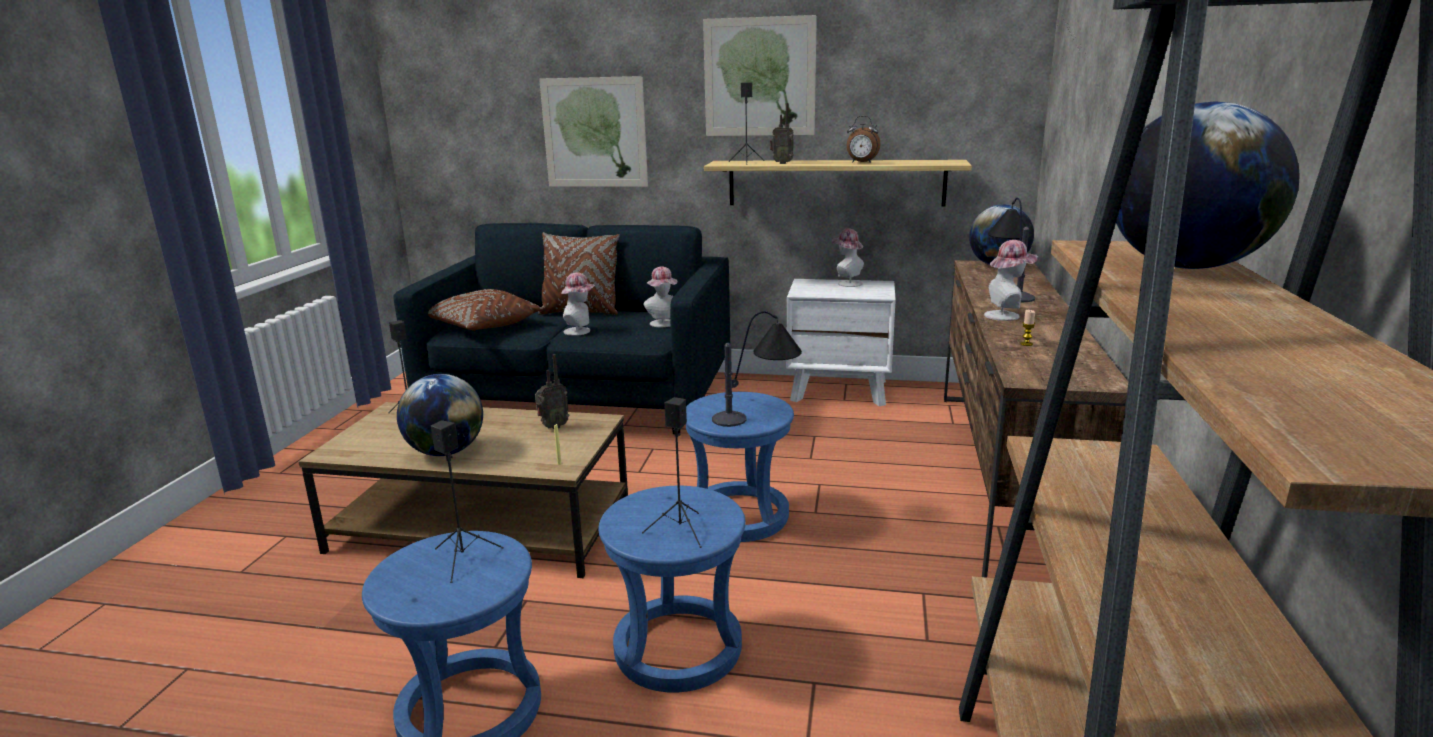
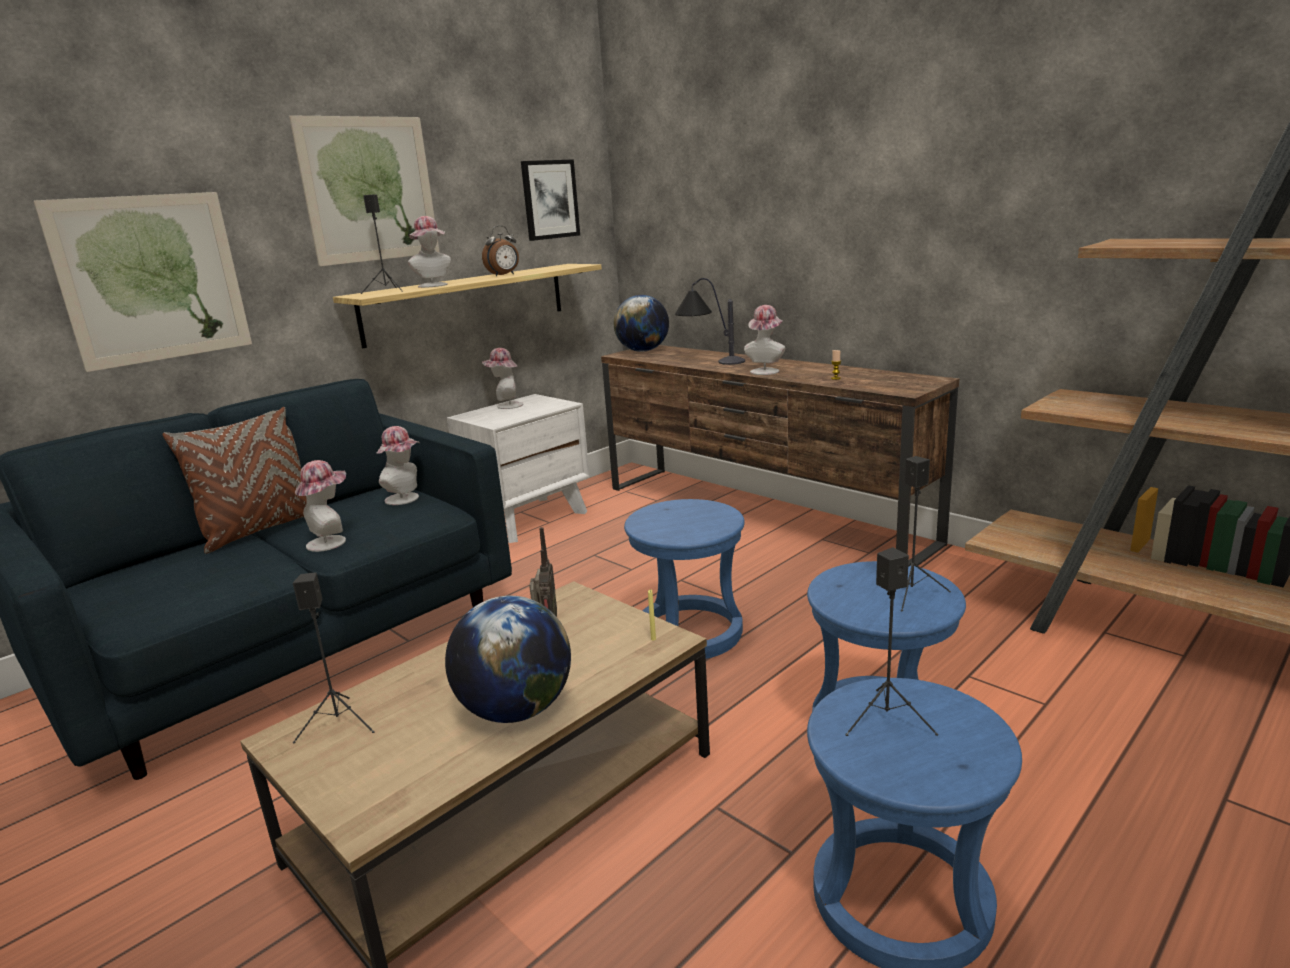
camera: 55 degrees left, 0 degrees up
(483, 327) = (167, 597): brown pillow -> none
(759, 412) = (699, 512): table lamp -> none
(782, 163) = (434, 286): radio -> hat
(954, 92) = (550, 199): none -> picture
(1185, 267) = (1193, 240): globe -> none

